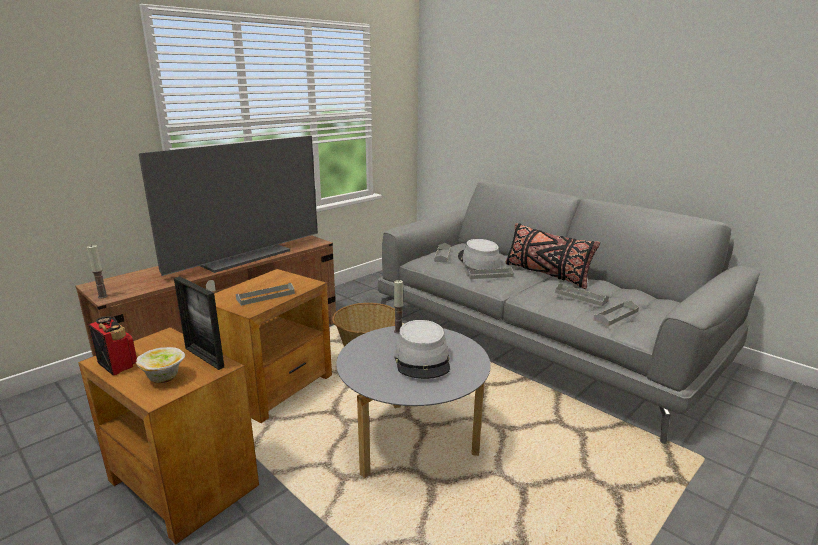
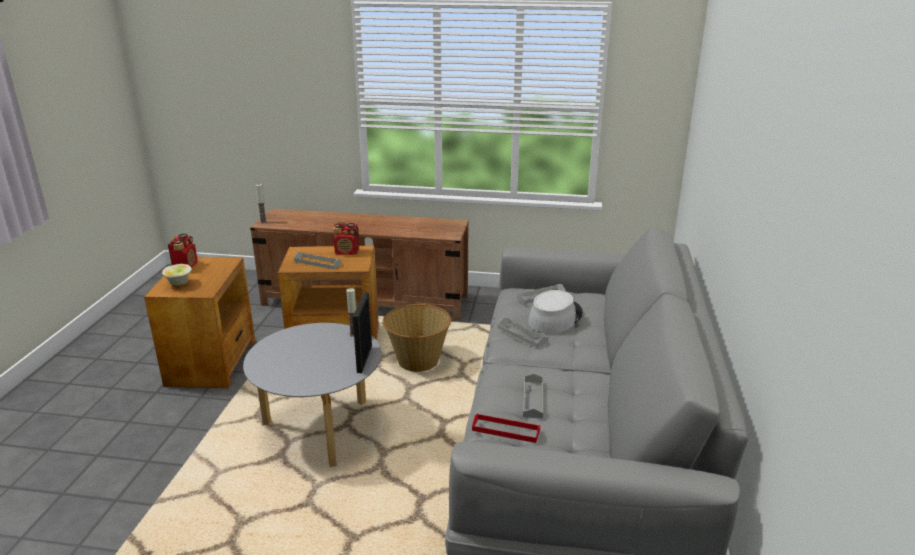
camera: 55 degrees right, 5 degrees up
(204, 357) = (212, 283): picture frame -> picture frame (364, 359)
(243, 256) = (381, 225): television -> none
(269, 280) = (347, 252): none -> radio
(422, 360) = (315, 360): grey hat -> none
(546, 274) = (578, 364): black pillow -> none
(616, 315) = (506, 430): grey tray -> red tray

